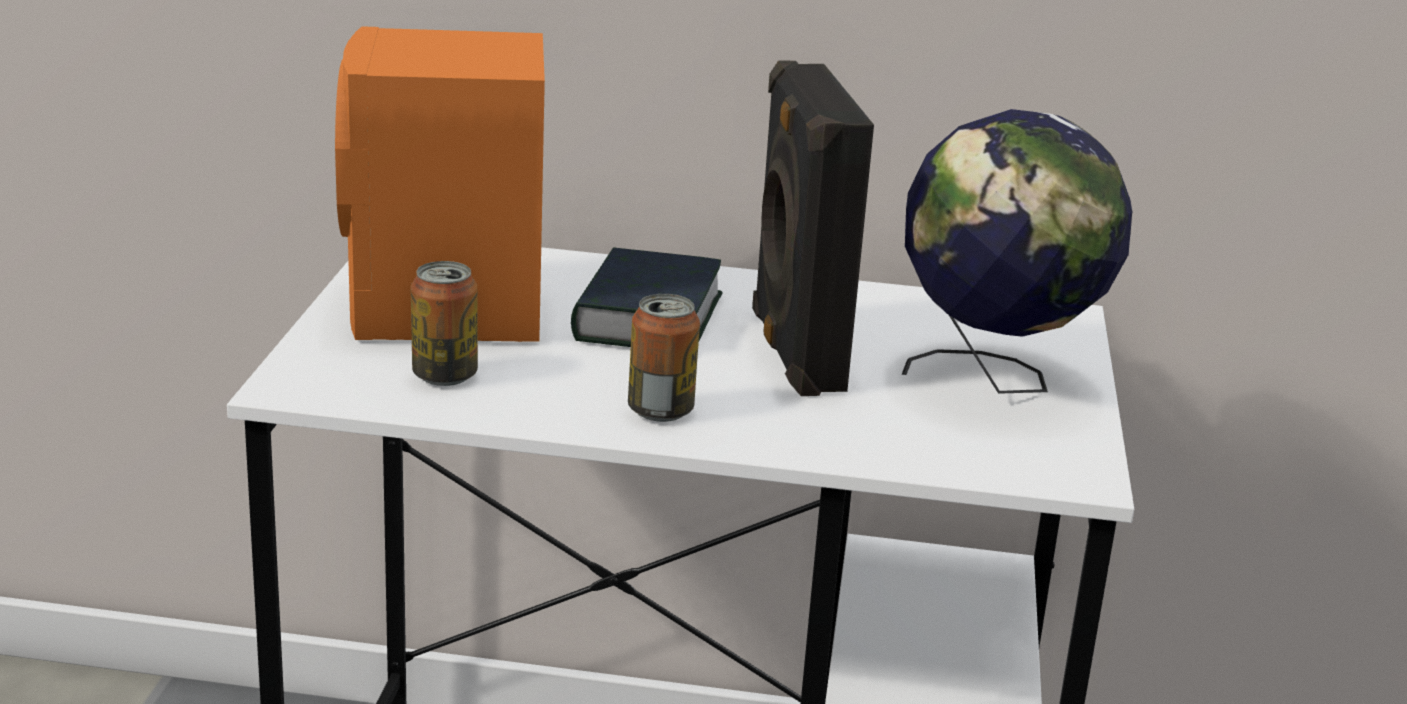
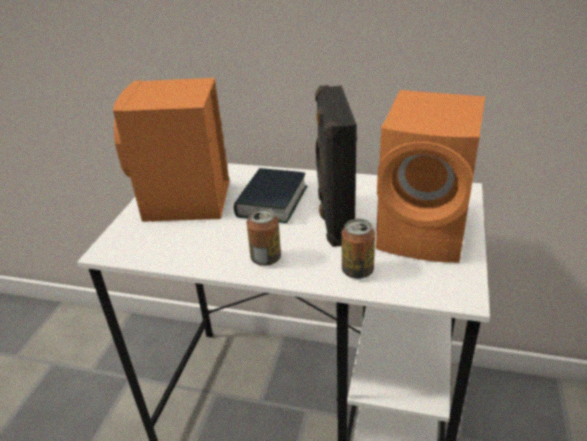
camera: 10 degrees right, 10 degrees up
(444, 375) = (174, 240): can -> can (357, 271)
(995, 380) = (426, 232): globe -> orange speaker

